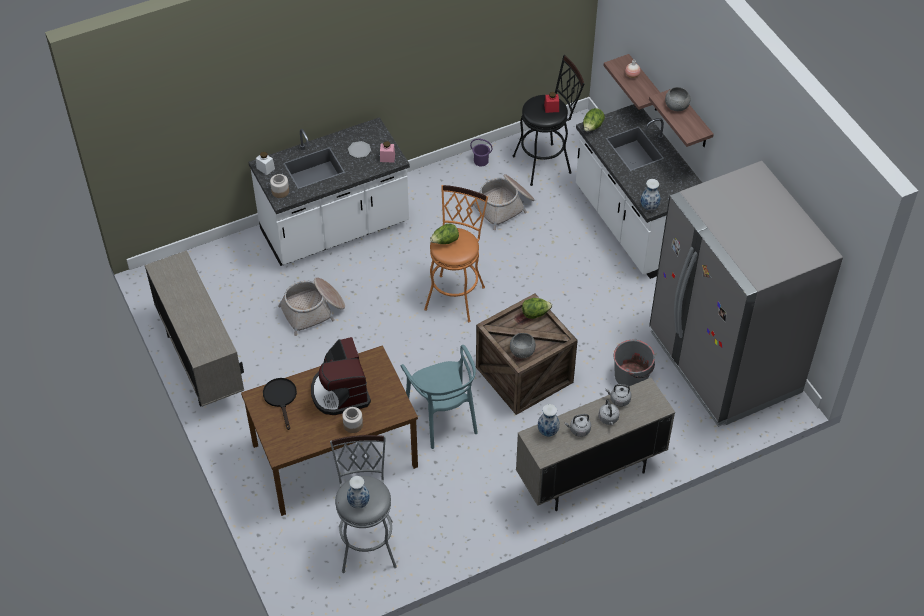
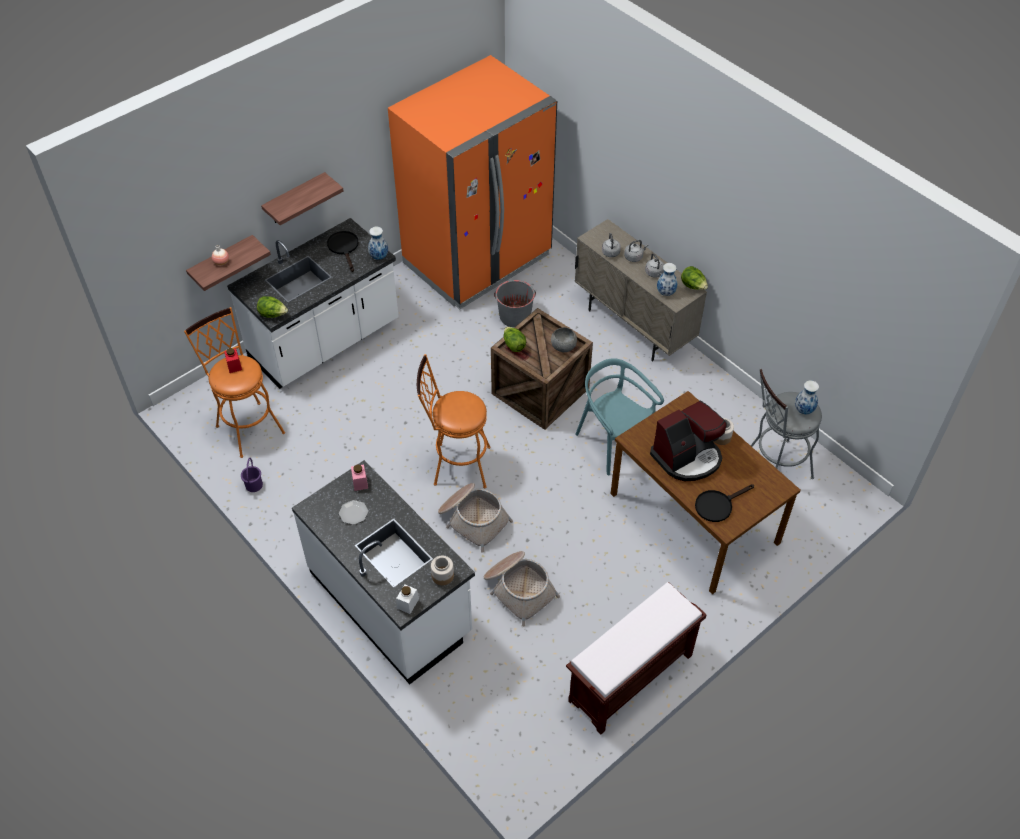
camera: 105 degrees left, 0 degrees up
(202, 364) = (630, 679): beige cabinet -> brown bench
(443, 417) = (613, 442): turquoise chair -> turquoise chair turned 90 degrees counterclockwise
(445, 241) = (459, 416): lettuce -> lettuce (693, 286)
(504, 206) = (321, 449): basket -> basket (473, 519)
(546, 163) = (247, 425): black stool -> orange stool
(668, 184) = (344, 248): none -> black frying pan
(676, 106) = (290, 200): grey bowl -> none
(723, 362) = (478, 259): grey fridge -> orange fridge

